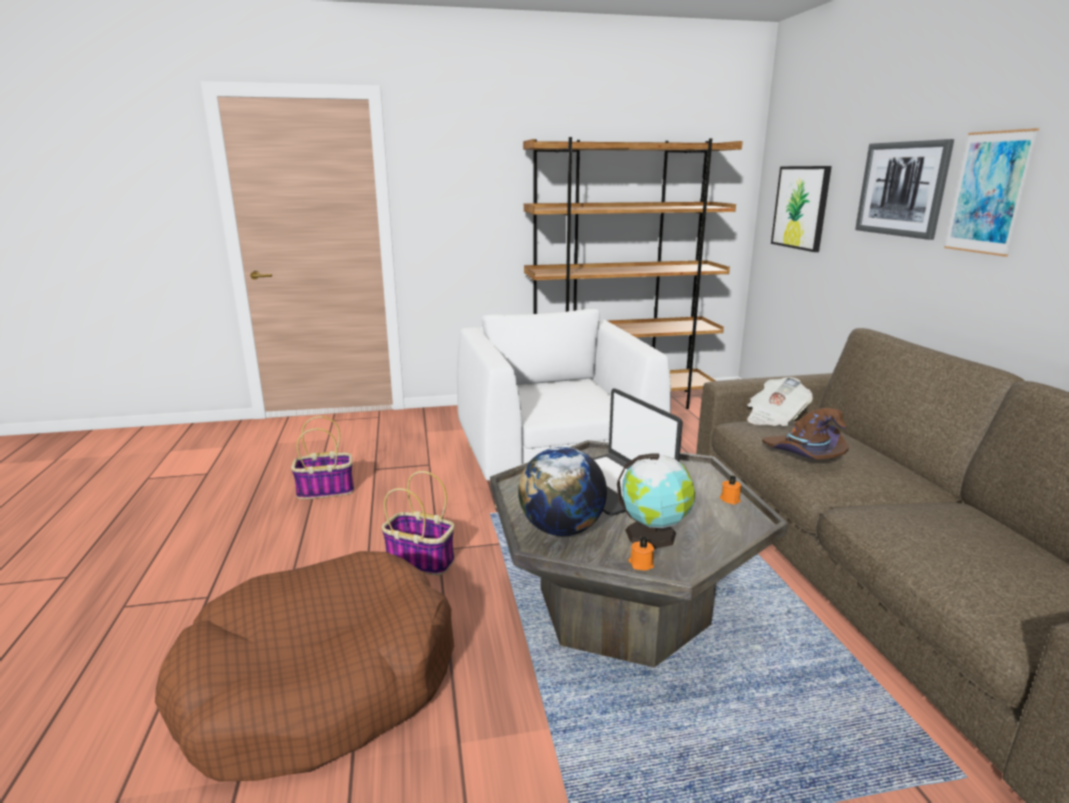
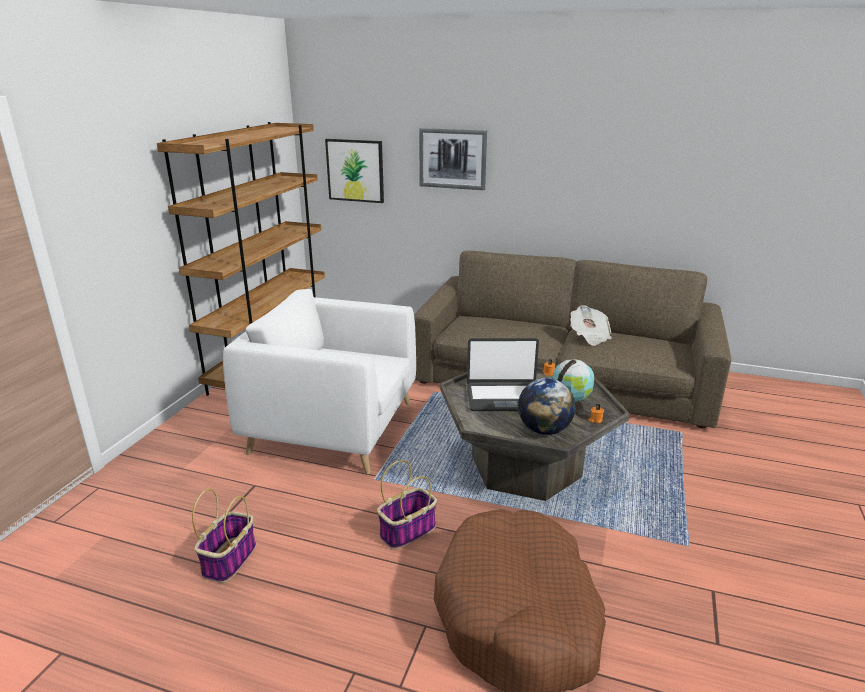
camera: 60 degrees left, 5 degrees up
(774, 418) = (458, 323): newspaper -> newspaper (589, 336)
(804, 455) = (513, 337): brown hat -> none
(988, 193) = (517, 162): picture -> none

